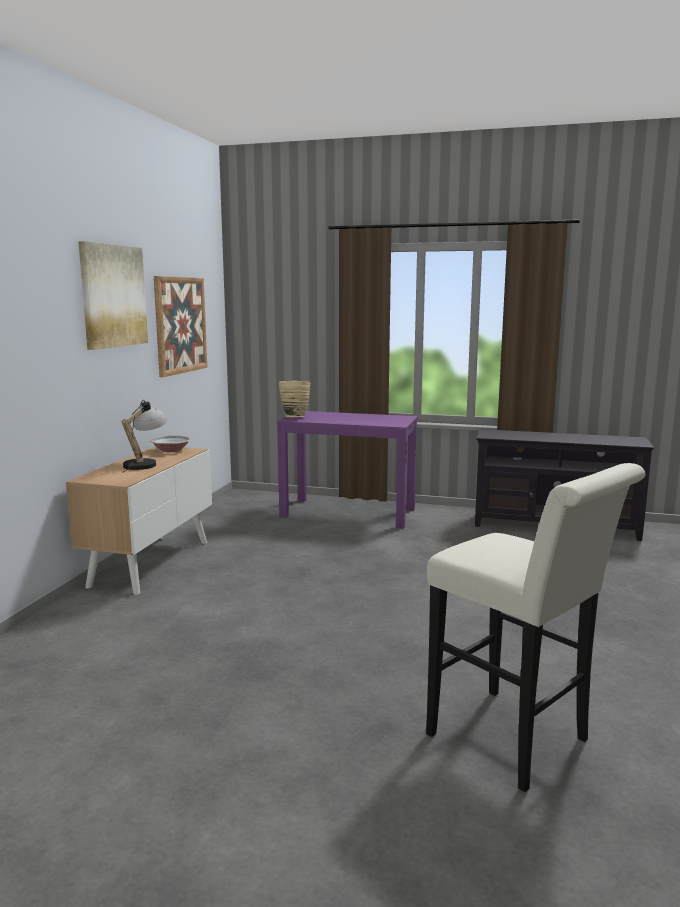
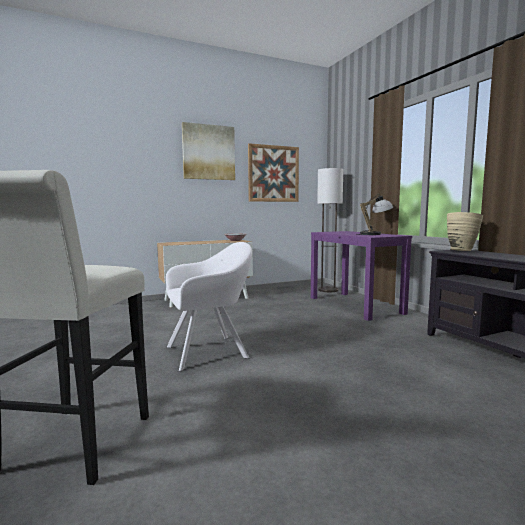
camera: 50 degrees right, 5 degrees down
(145, 464) = (204, 242): table lamp -> table lamp (375, 234)
(268, 499) = (328, 290): none -> floor lamp
(294, 417) = (326, 232): beige vase -> beige vase (461, 251)
(368, 620) = (210, 351): none -> white armchair

